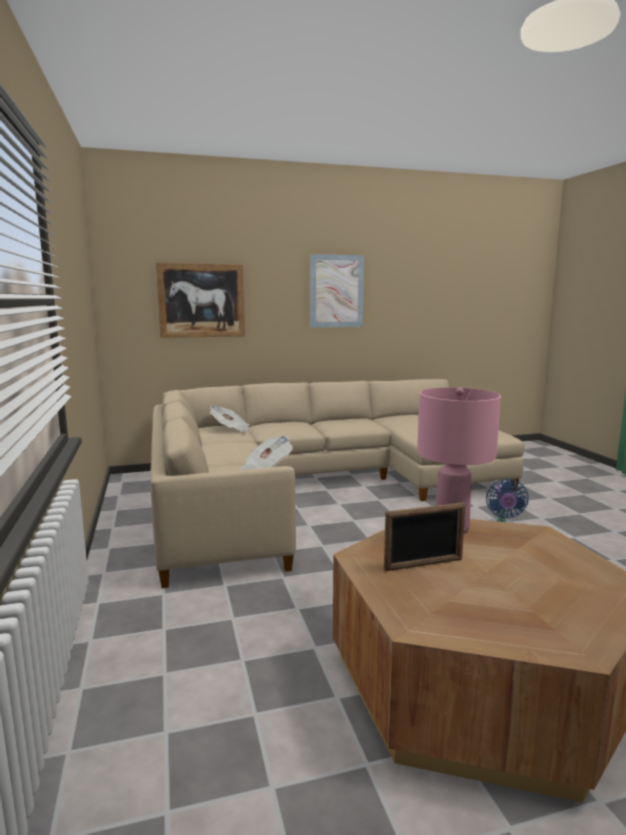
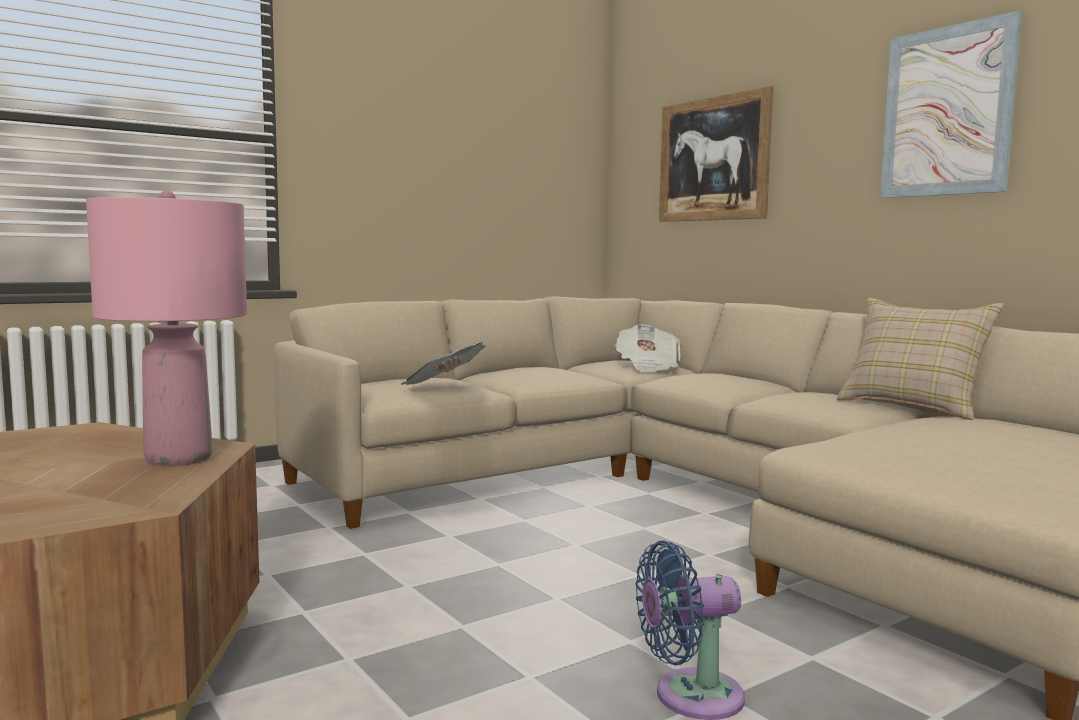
camera: 70 degrees right, 5 degrees down
(367, 417) = (913, 406): none -> beige pillow
(423, 564) = (35, 450): picture frame -> none

